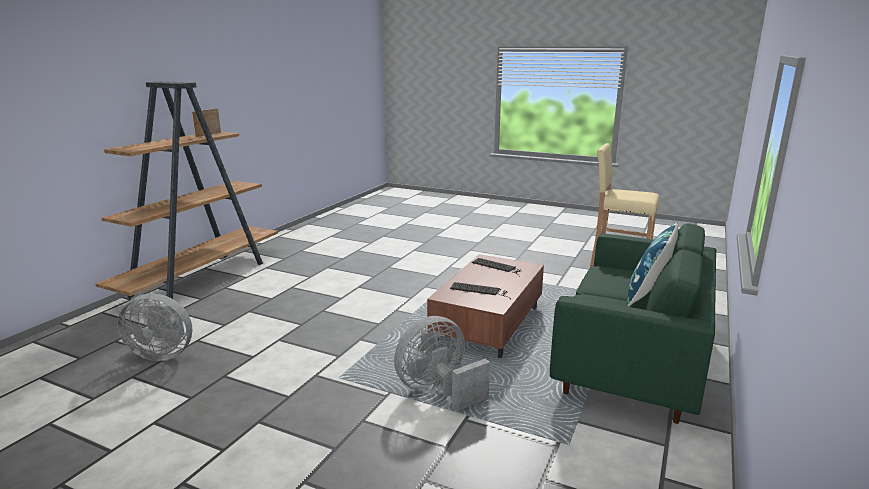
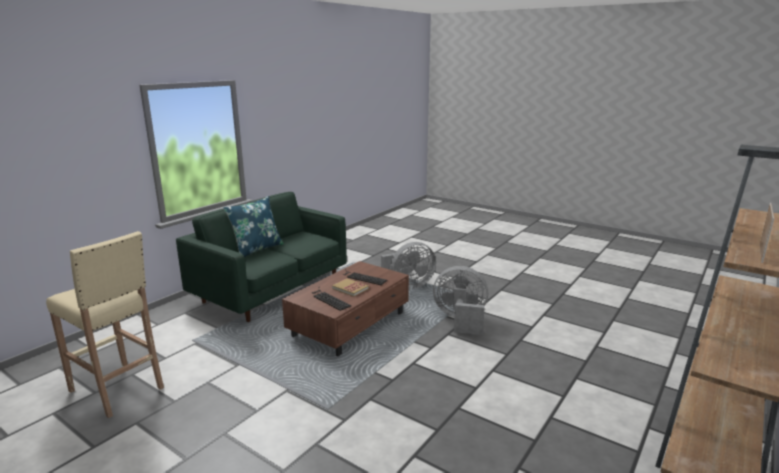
camera: 170 degrees left, 0 degrees up
(163, 353) = (619, 323): grey fan -> grey fan (460, 320)
(485, 277) = (350, 288): none -> book

